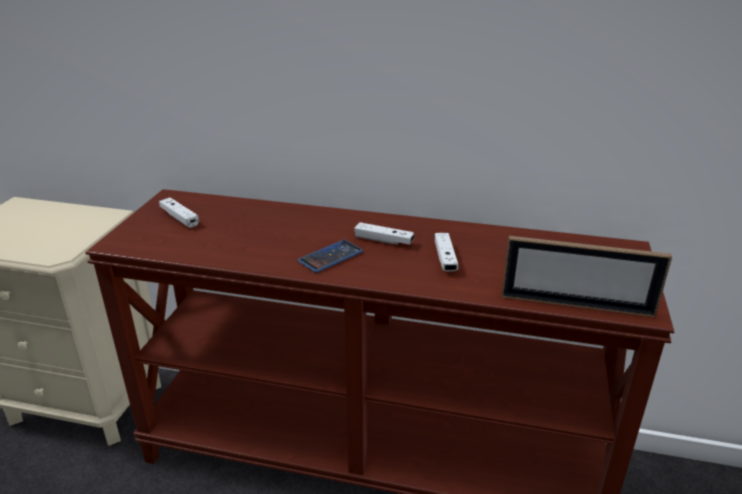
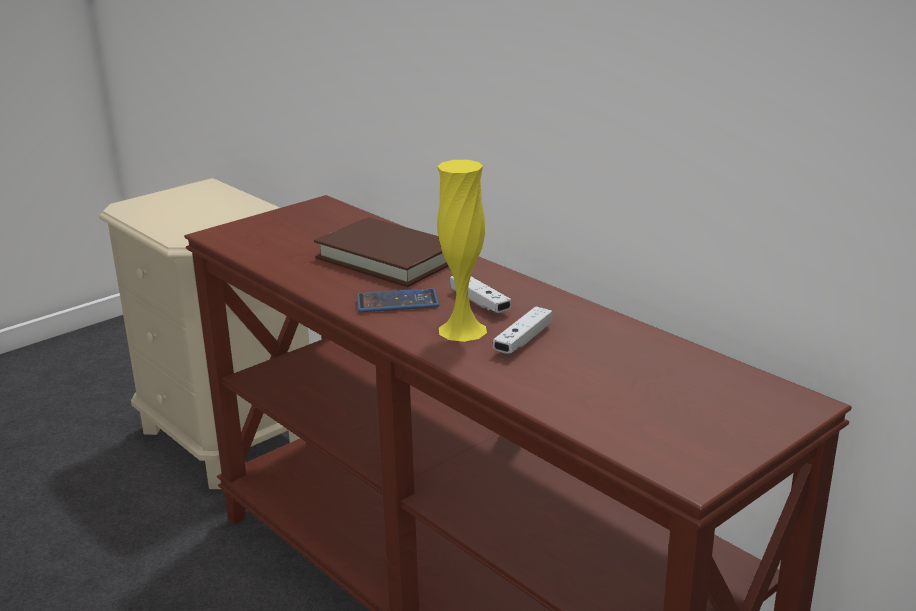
camera: 35 degrees right, 5 degrees down
(179, 218) = (303, 226): white game controller -> none
(280, 226) = (388, 259): none -> brown book
(400, 263) = (462, 330): none -> yellow vase
(576, 305) = (608, 436): picture frame -> none

